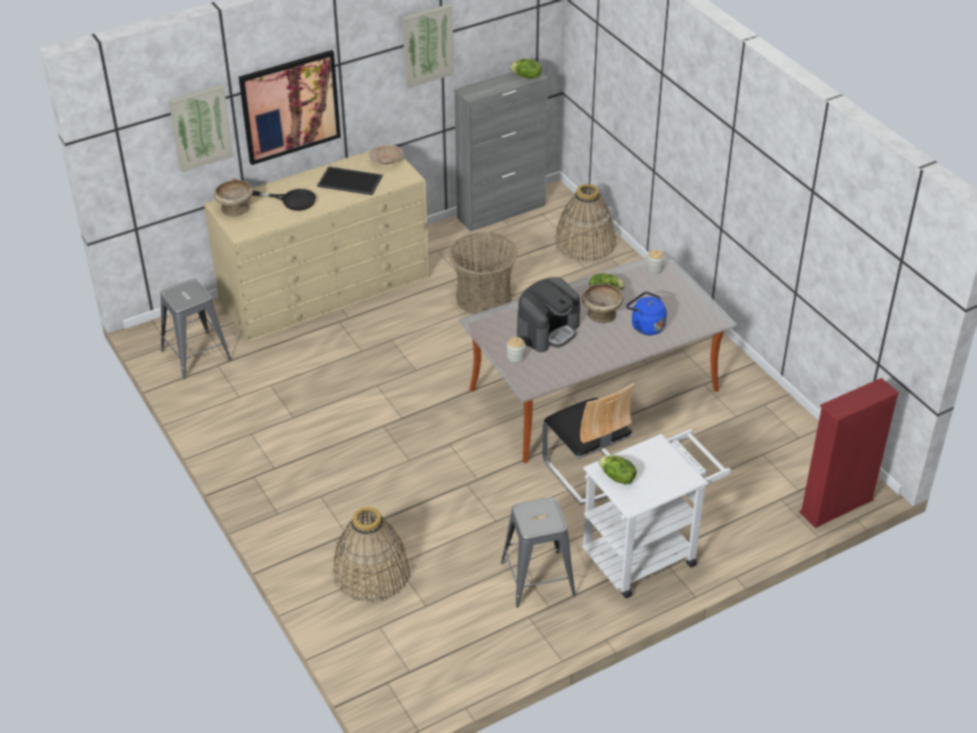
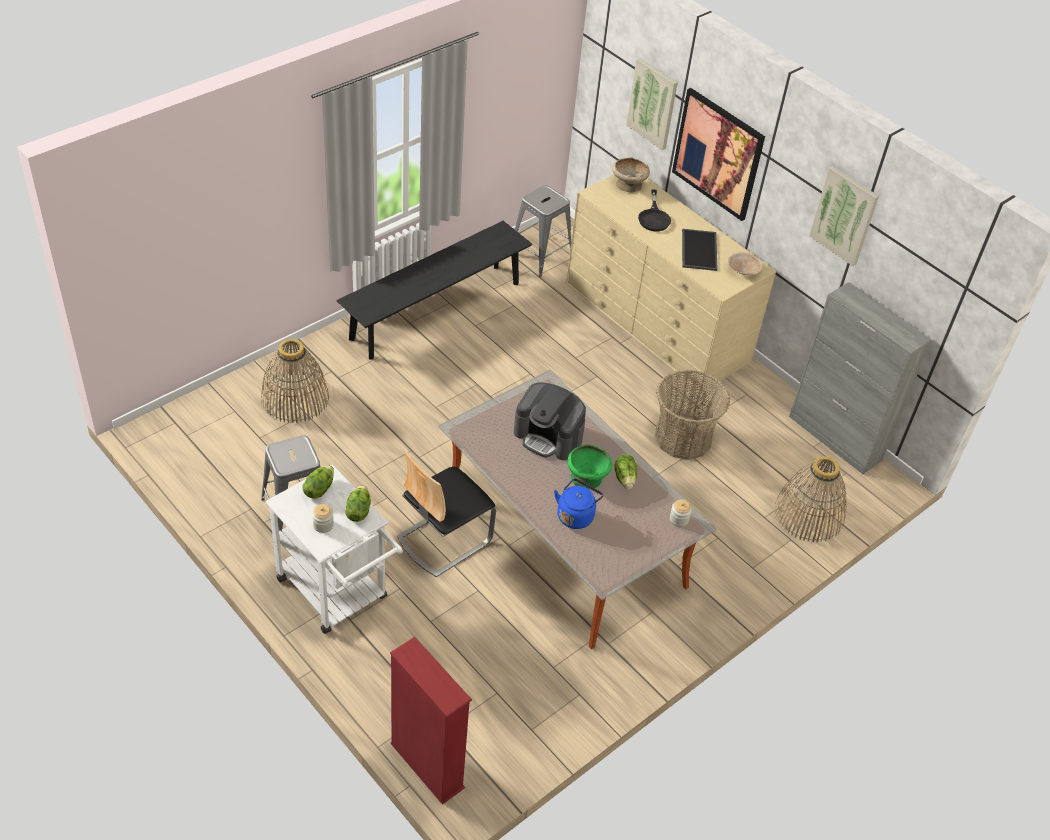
camera: 75 degrees right, 5 degrees up
(260, 445) = (436, 310): none -> black bench
(515, 357) = (501, 415): jar -> jar (323, 525)
(526, 76) = (903, 335): lettuce -> lettuce (358, 511)
(601, 313) = (587, 477): beige bowl -> green bowl

